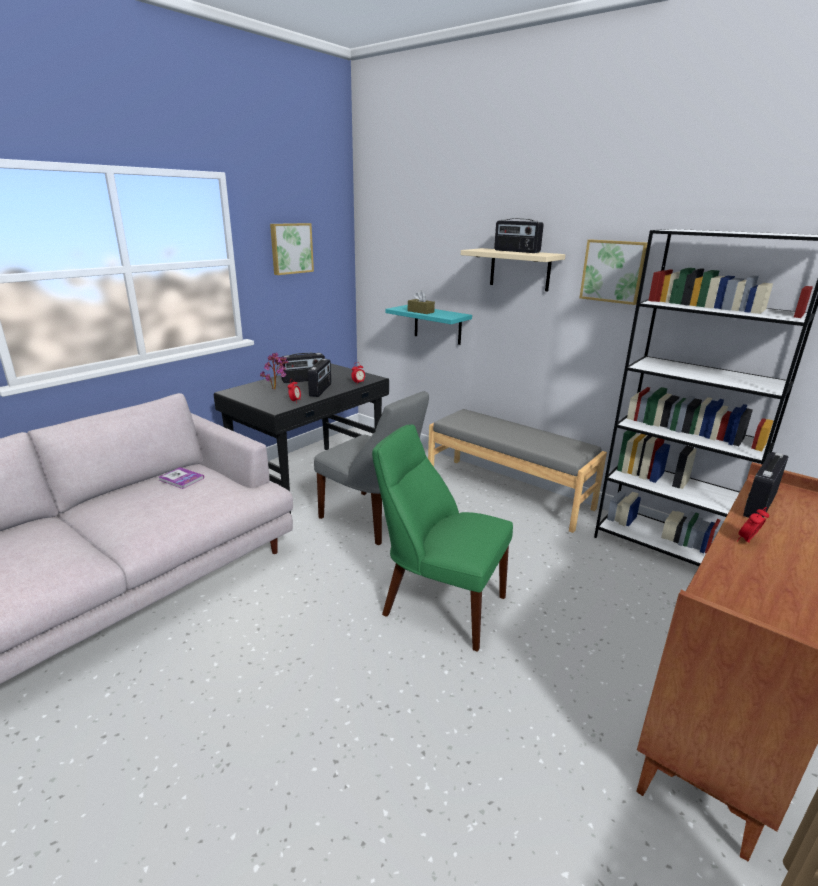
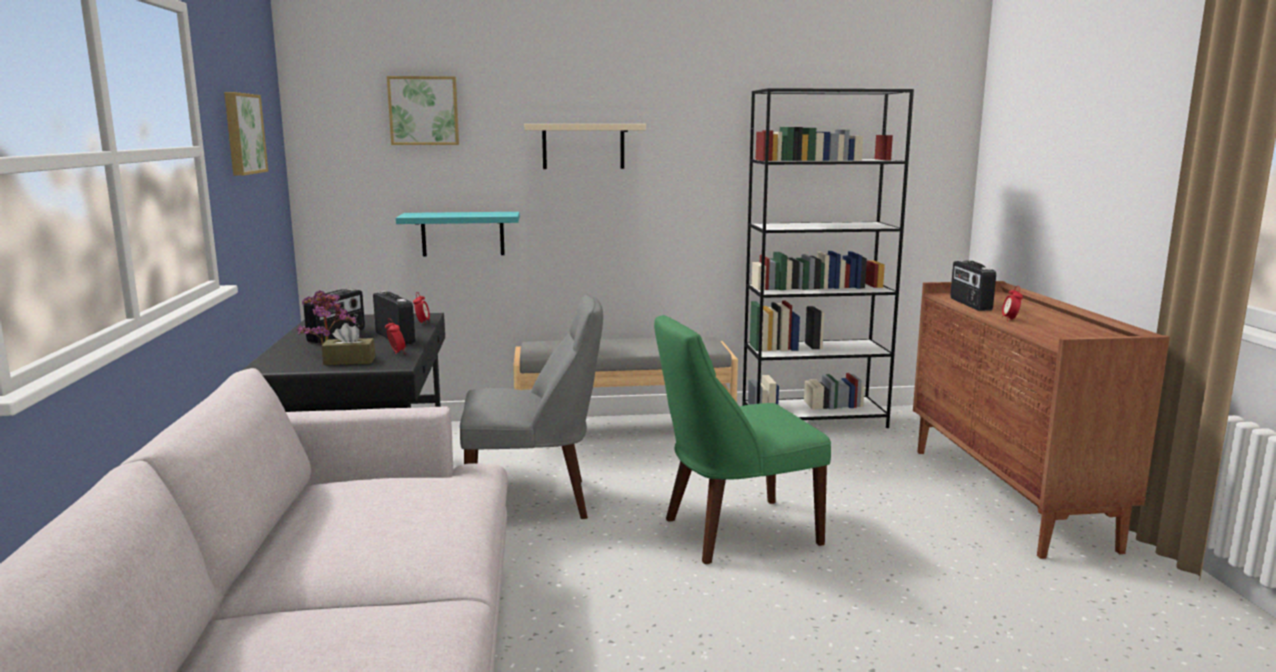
camera: 45 degrees left, 10 degrees down
(181, 479) = (351, 495): book -> none
(420, 311) = (453, 215): brown tissue box -> brown tissue box (349, 361)
(516, 251) = (586, 123): radio -> none
(613, 271) = (698, 138): picture -> picture (424, 111)

